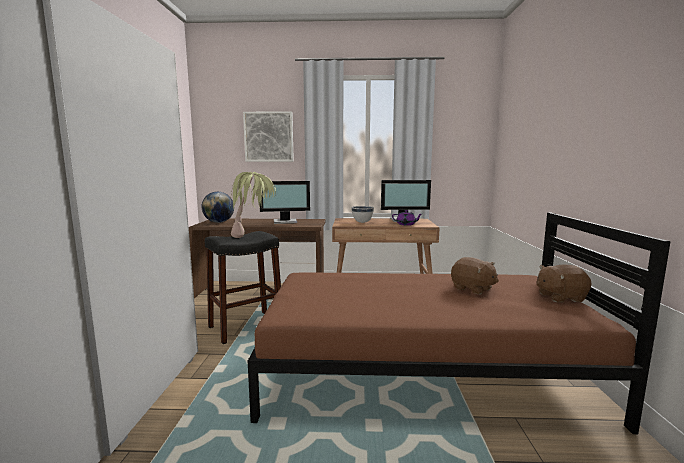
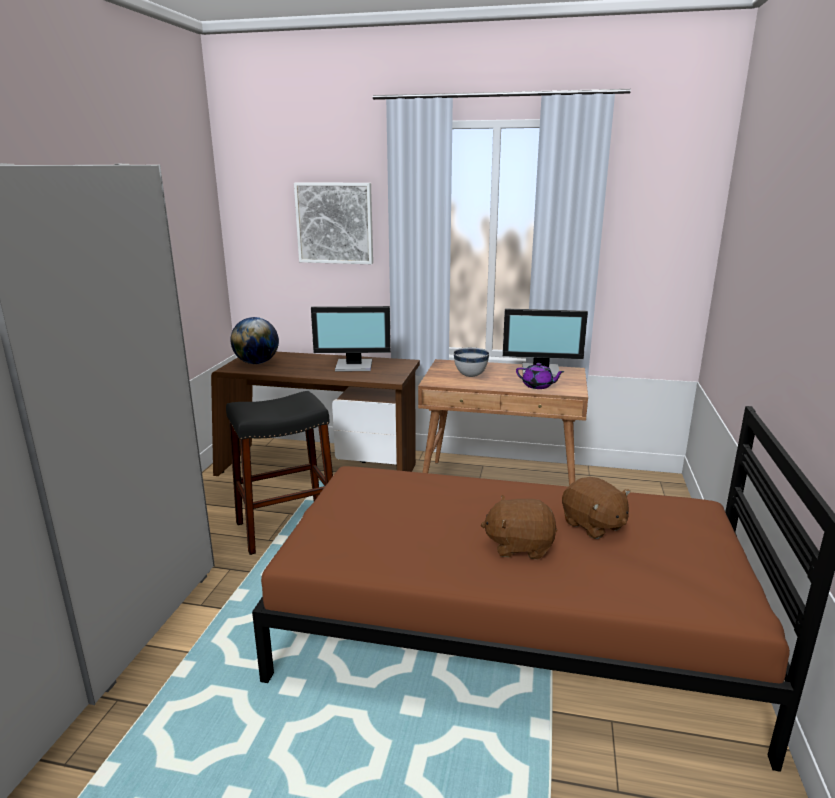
camera: 10 degrees right, 10 degrees up
(253, 236) = (293, 405): potted plant -> none
(560, 297) = (720, 556): brown plush toy -> brown plush toy (519, 546)

